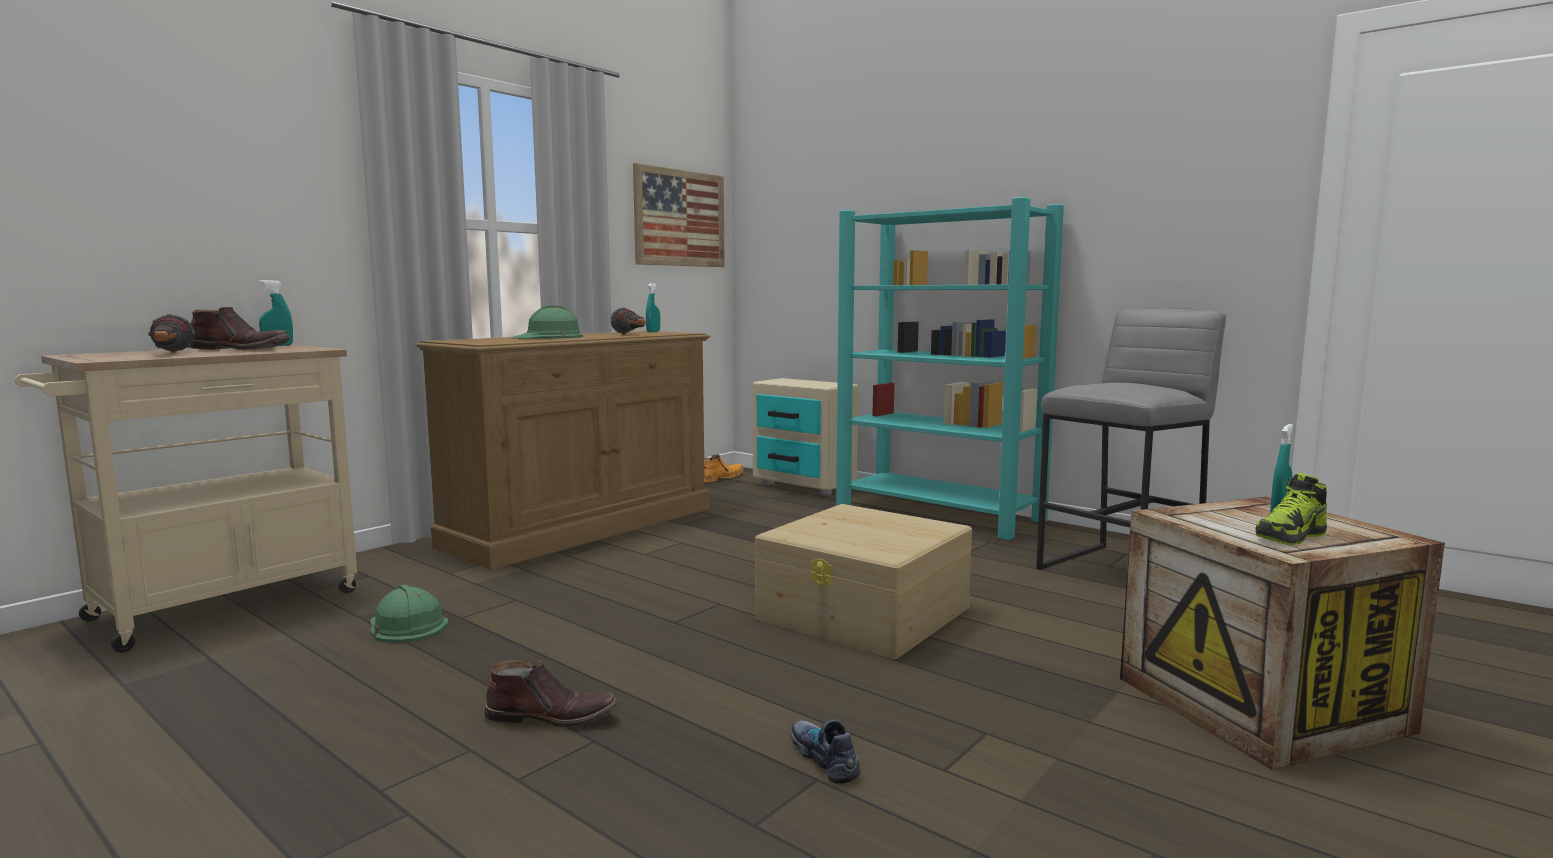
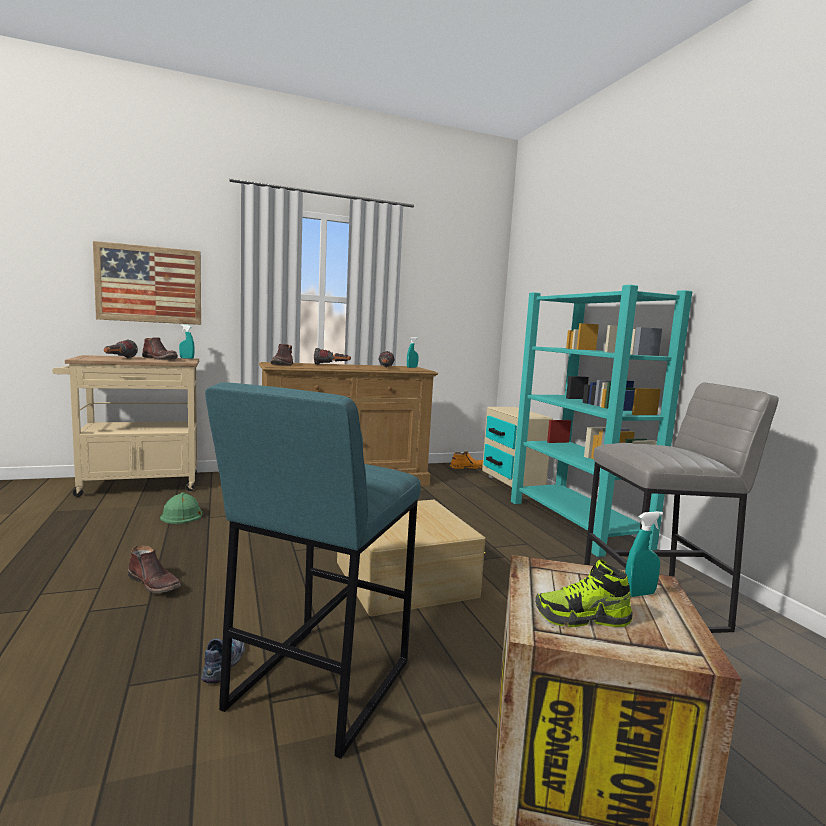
camera: 30 degrees right, 0 degrees up
(482, 341) = (283, 364): none -> brown boot
(549, 337) = (332, 365): green hard hat -> flashlight
(680, 218) = (460, 295): picture -> picture (149, 284)
(964, 738) = (318, 687): none -> turquoise stool

